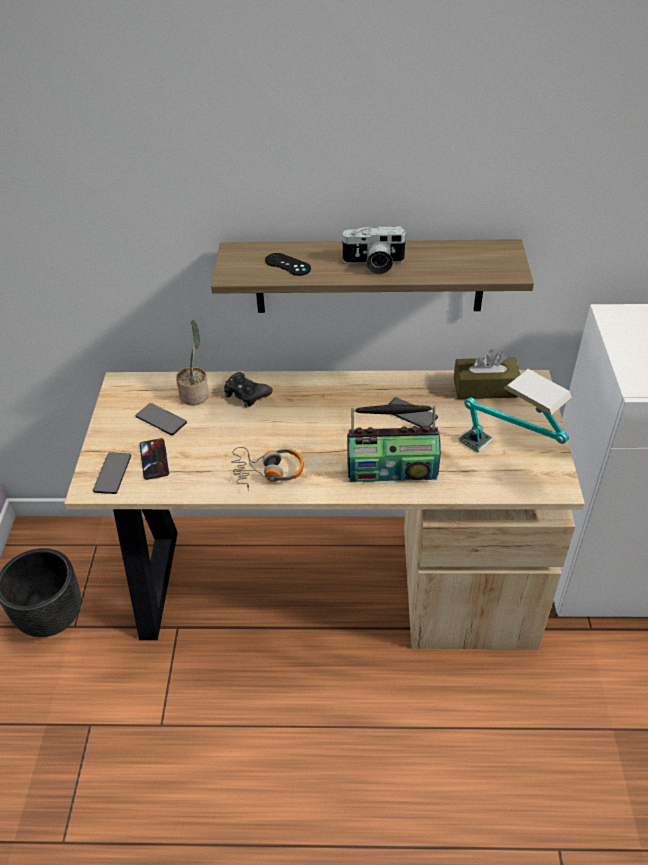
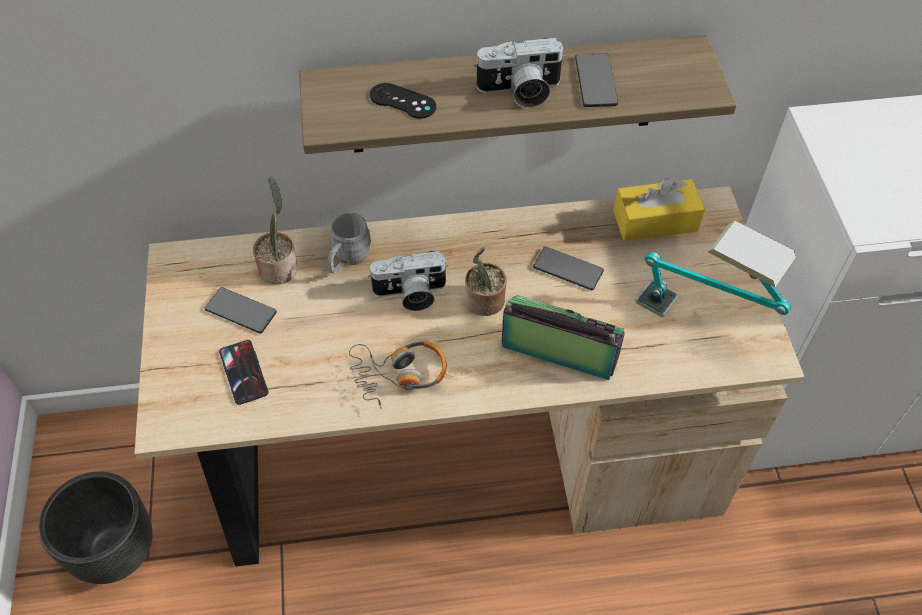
camera: 10 degrees left, 10 degrees up
(112, 474) = (191, 401): phone -> phone (596, 81)
(246, 394) = (348, 260): black game controller -> grey mug
(287, 420) = (410, 294): none -> camera
(342, 430) = (484, 302): none -> potted plant
(392, 469) = (558, 353): radio -> radio turned 150 degrees counterclockwise
(485, 388) = (655, 221): brown tissue box -> yellow tissue box

